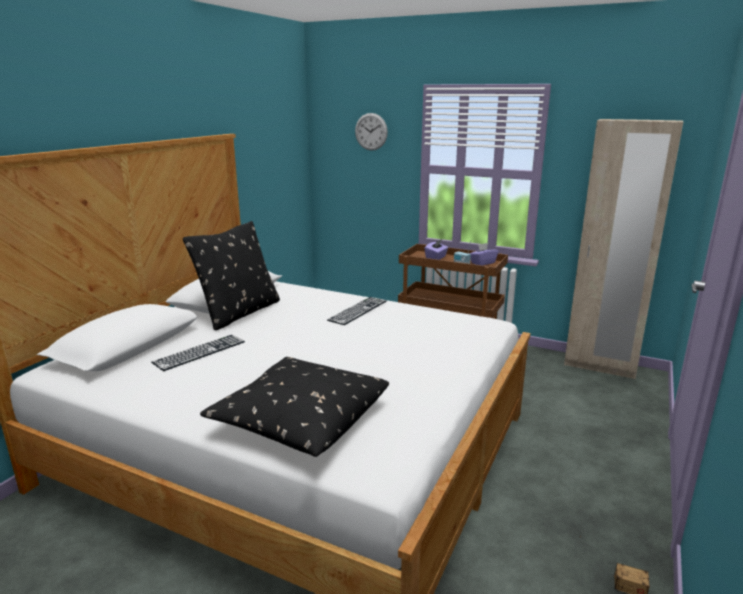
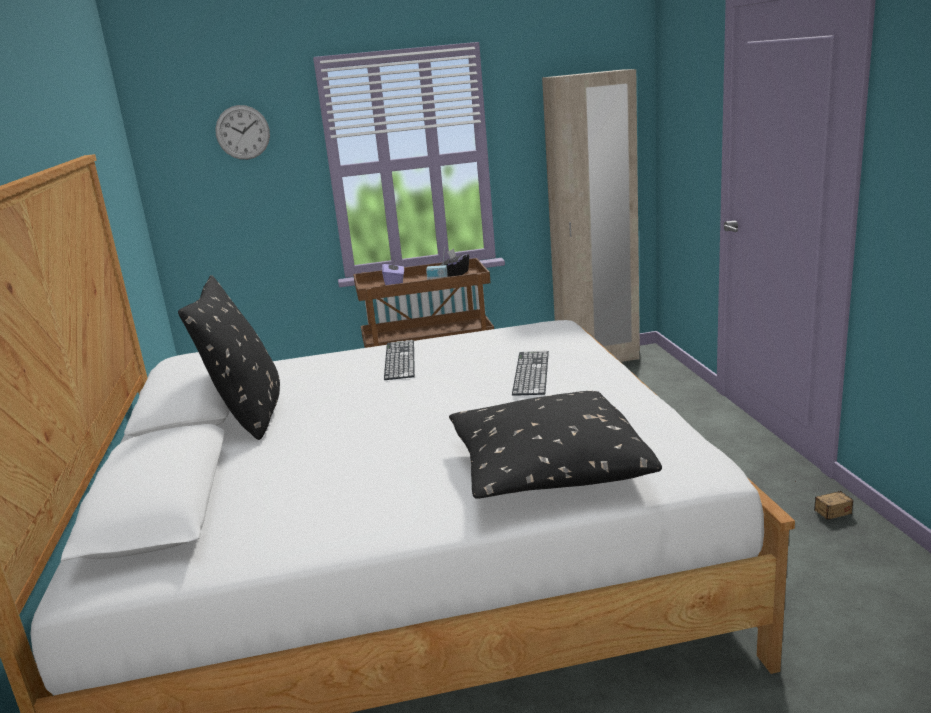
camera: 35 degrees left, 0 degrees up
(200, 352) = (288, 467): keyboard -> keyboard (531, 372)
(482, 263) = (455, 274): purple tissue box -> black tissue box

